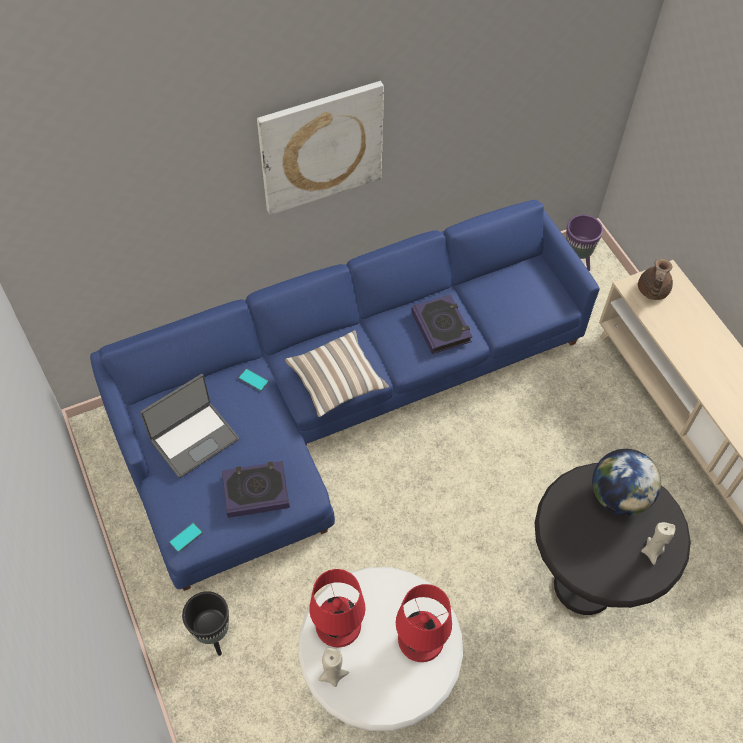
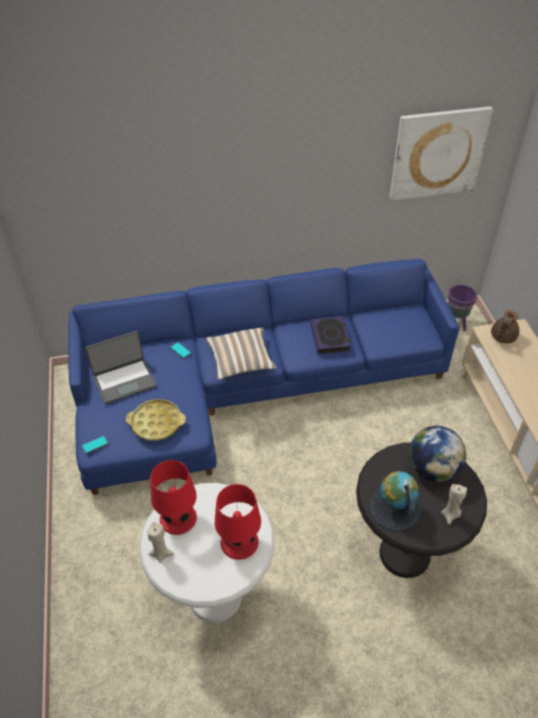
camera: 15 degrees right, 10 degrees down
(213, 635) = (103, 530): black planter -> none
(256, 491) = (156, 423): book -> yellow tray
(321, 147) = (251, 178): picture -> picture (437, 153)
(588, 556) = (394, 508): none -> globe

